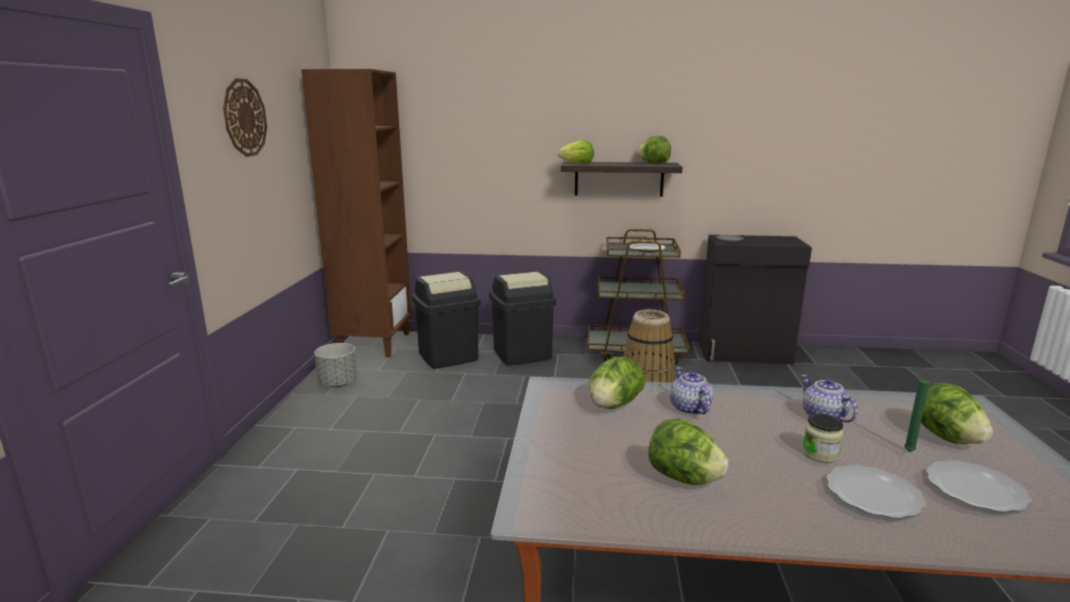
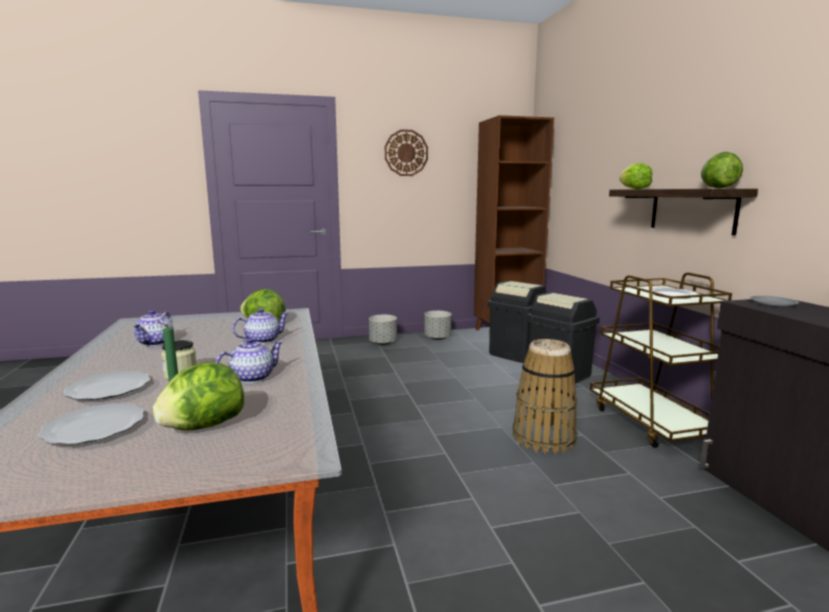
camera: 70 degrees right, 5 degrees down
(306, 423) = (383, 343): none -> grey planter
(683, 478) = (156, 342): lettuce -> teapot

